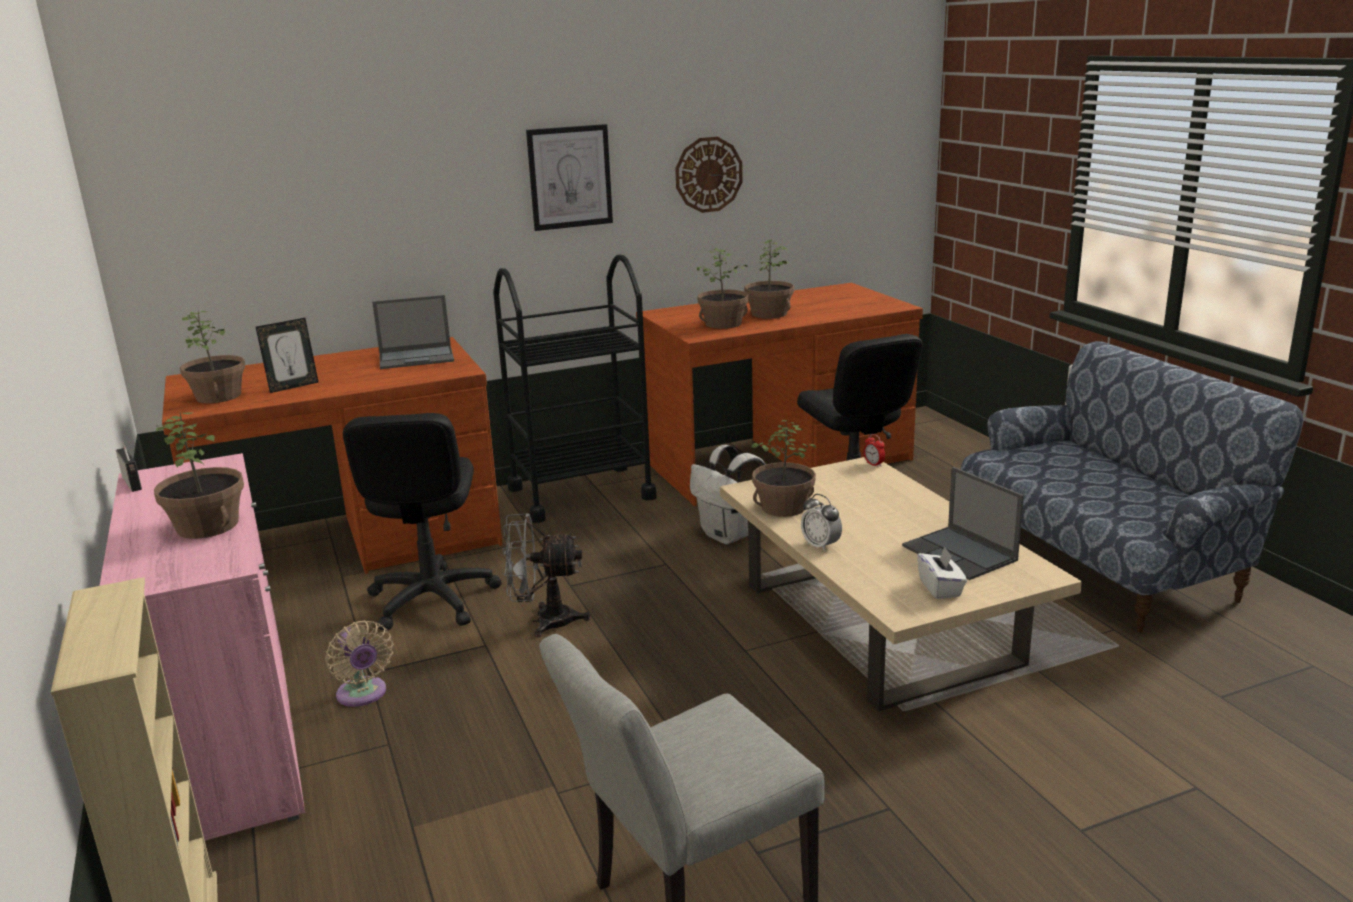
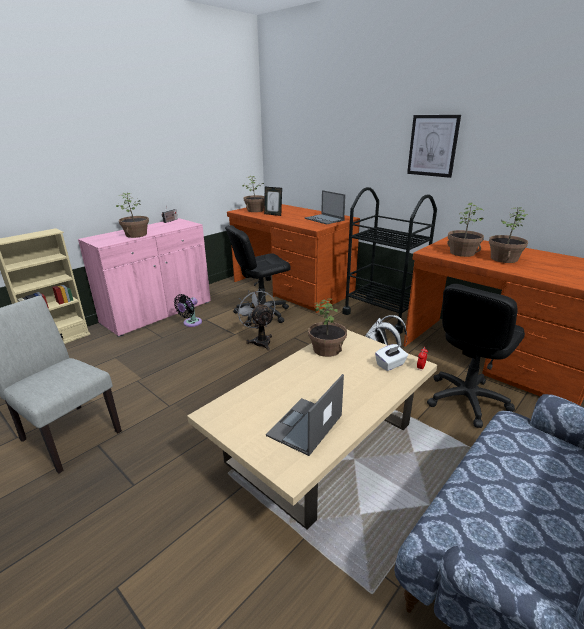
camera: 65 degrees right, 5 degrees up
(363, 695) = (191, 323): beige fan -> black fan
(708, 174) = (526, 157): wall clock -> none
(821, 546) = (284, 371): alarm clock -> none
(940, 588) = (248, 425): white tissue box -> white tissue box (390, 365)

